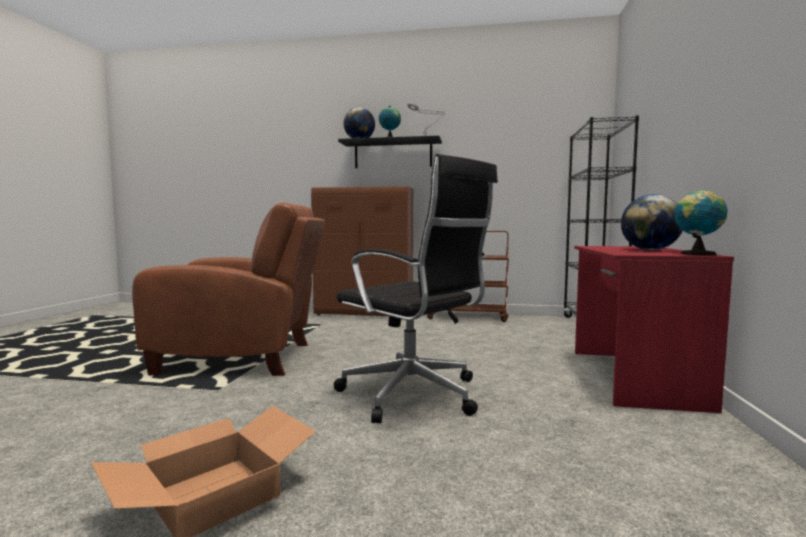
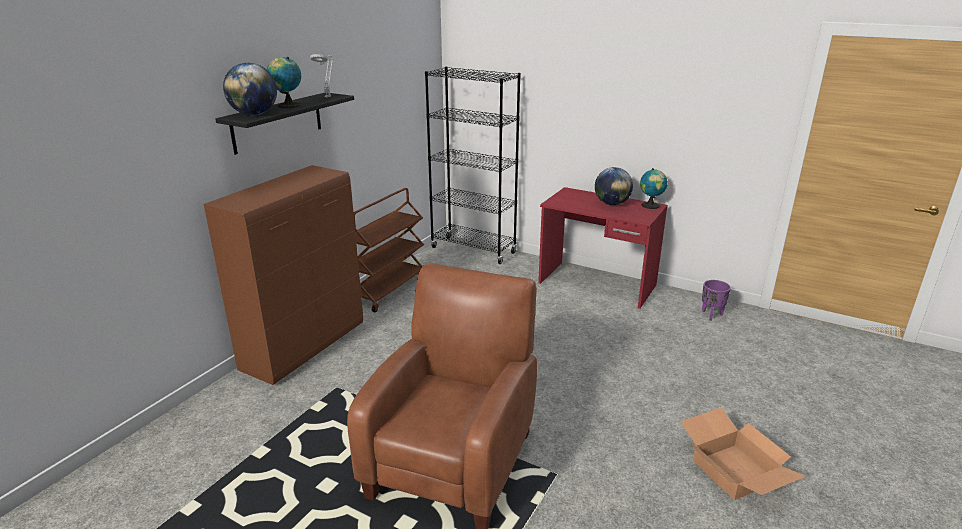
camera: 70 degrees left, 20 degrees up
(414, 395) = (601, 371): black office chair -> none
(708, 467) = (711, 315): none -> purple planter

